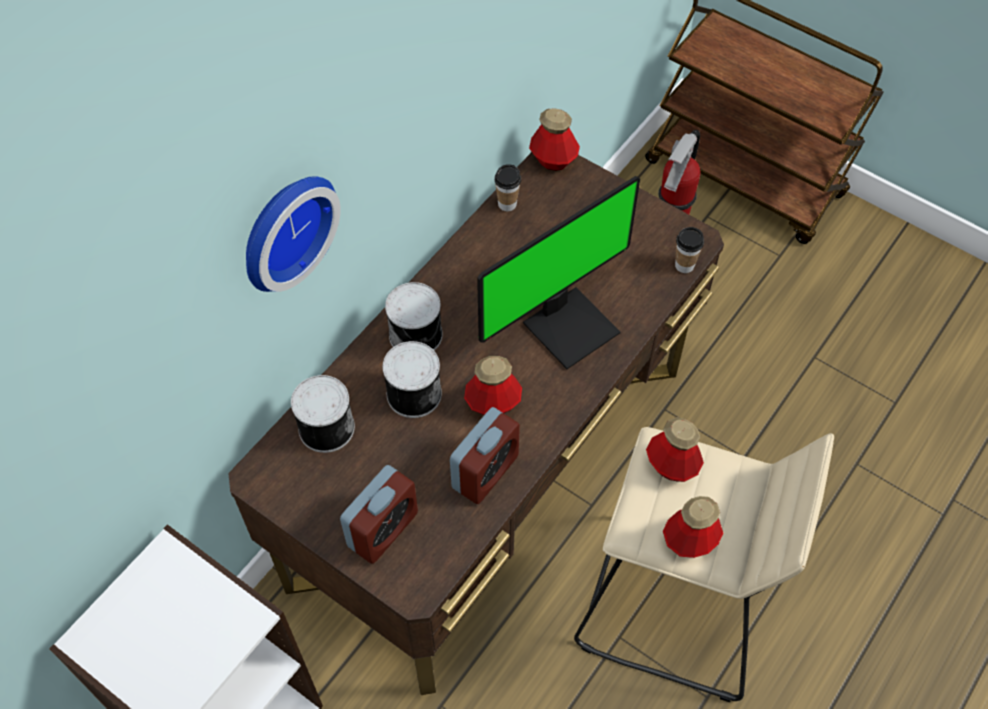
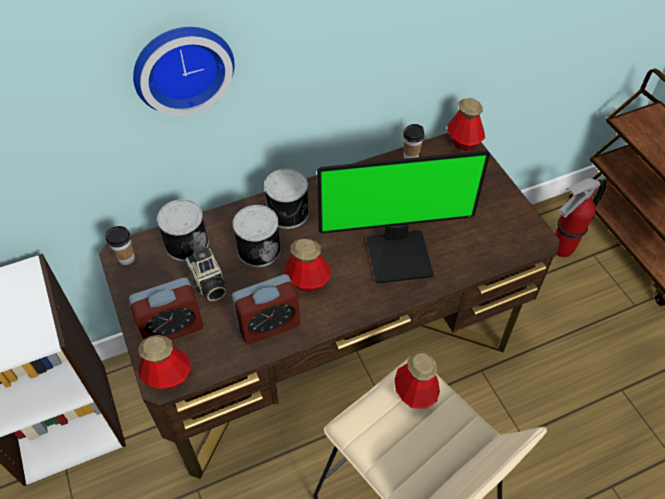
camera: 30 degrees right, 5 degrees down
(385, 460) = (208, 283): none -> camera
(684, 265) = (516, 252): cup -> cup (126, 258)
(689, 541) = (391, 457): bottle -> bottle (168, 376)

